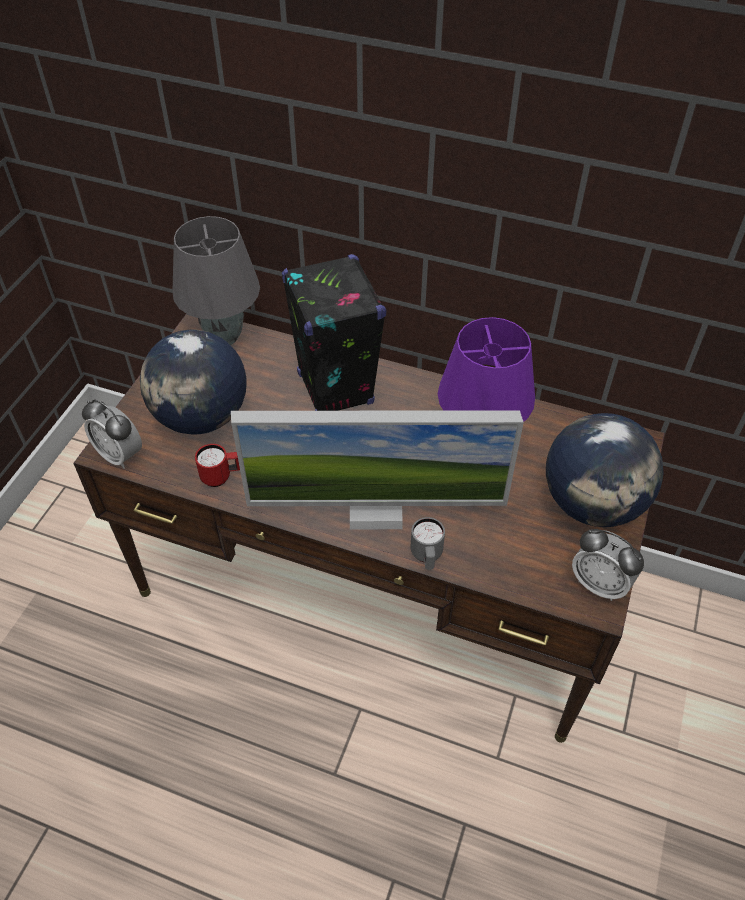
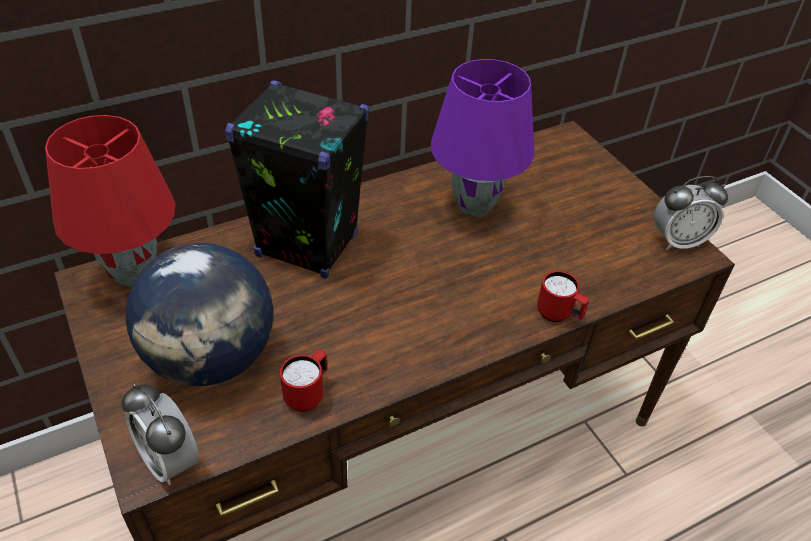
camera: 50 degrees left, 5 degrees down
(120, 455) = (170, 460): alarm clock -> alarm clock turned 60 degrees clockwise
(225, 337) = (135, 273): grey table lamp -> red table lamp
(375, 510) = (475, 312): monitor -> none
(427, 557) = (559, 315): grey mug -> red mug
(593, 503) = (600, 193): globe -> none

